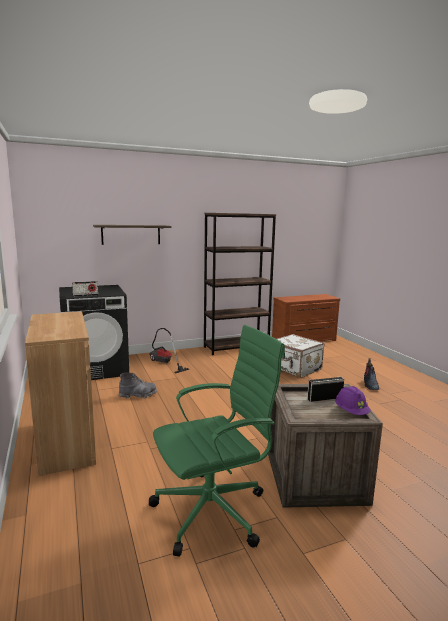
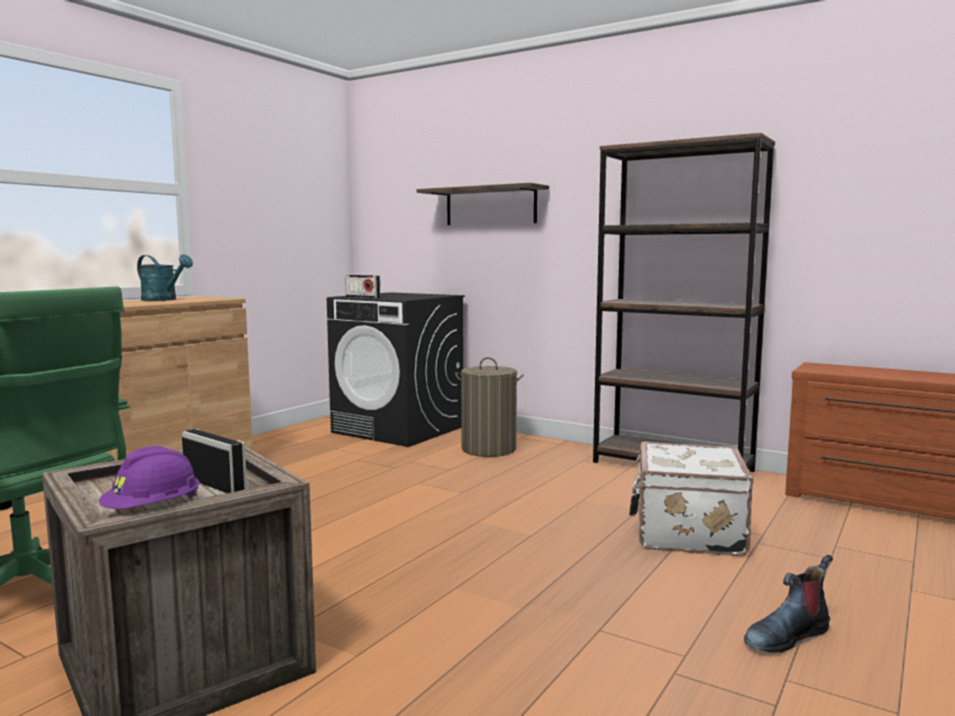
camera: 55 degrees right, 5 degrees down
(51, 323) = (164, 300): none -> turquoise watering can
(138, 395) = (349, 468): grey boot -> none
(164, 363) = (489, 449): vacuum cleaner -> laundry basket

